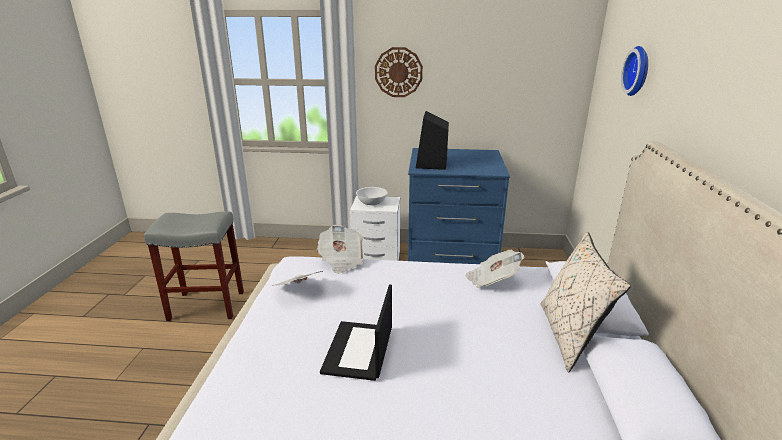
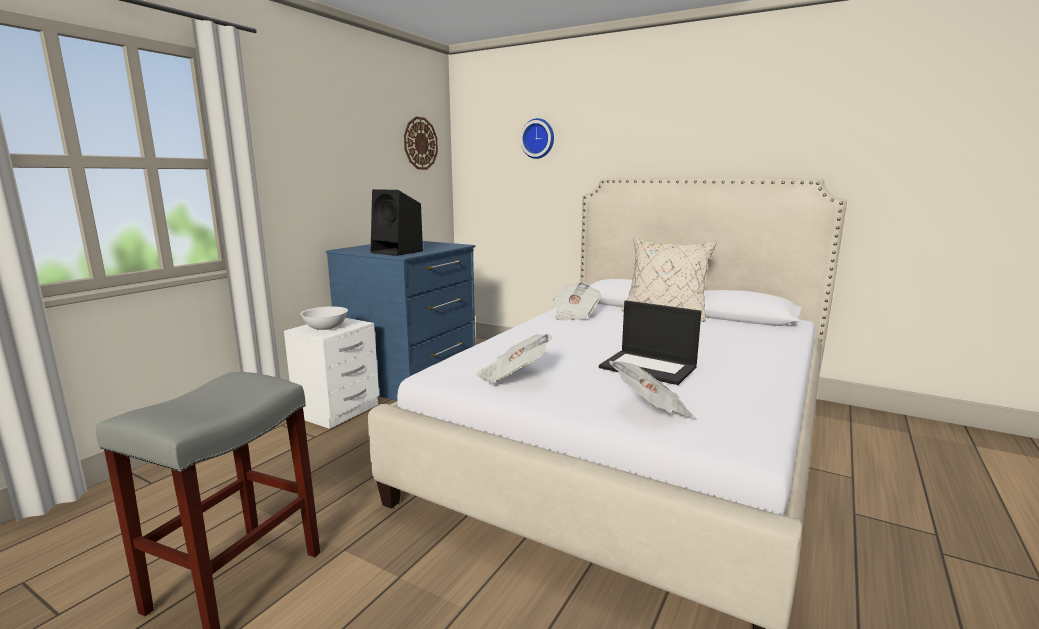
camera: 65 degrees left, 10 degrees down
(341, 260) = (470, 350): newspaper -> newspaper (651, 410)
(398, 72) = (296, 150): wall clock -> wall clock (420, 143)

